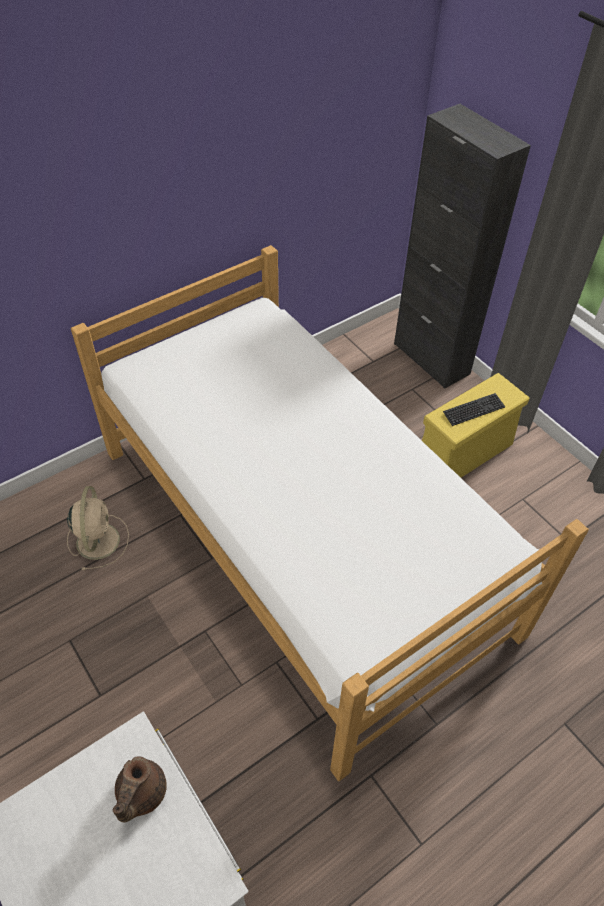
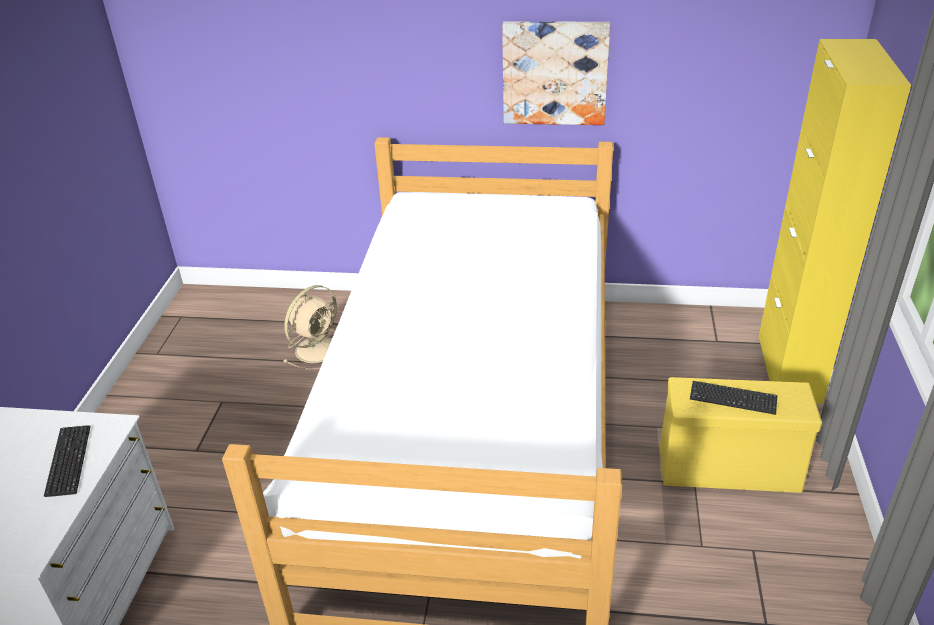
camera: 45 degrees right, 15 degrees down
(140, 794) = (69, 461): brown teapot -> keyboard
(218, 205) = (555, 73): none -> picture
(431, 359) = (789, 369): black cabinet -> yellow cabinet

